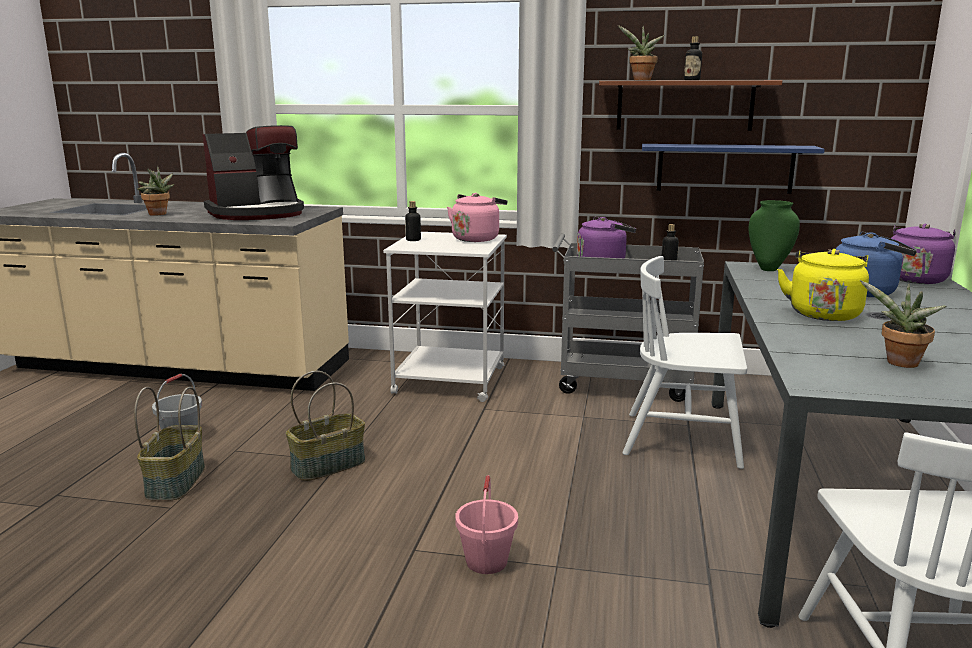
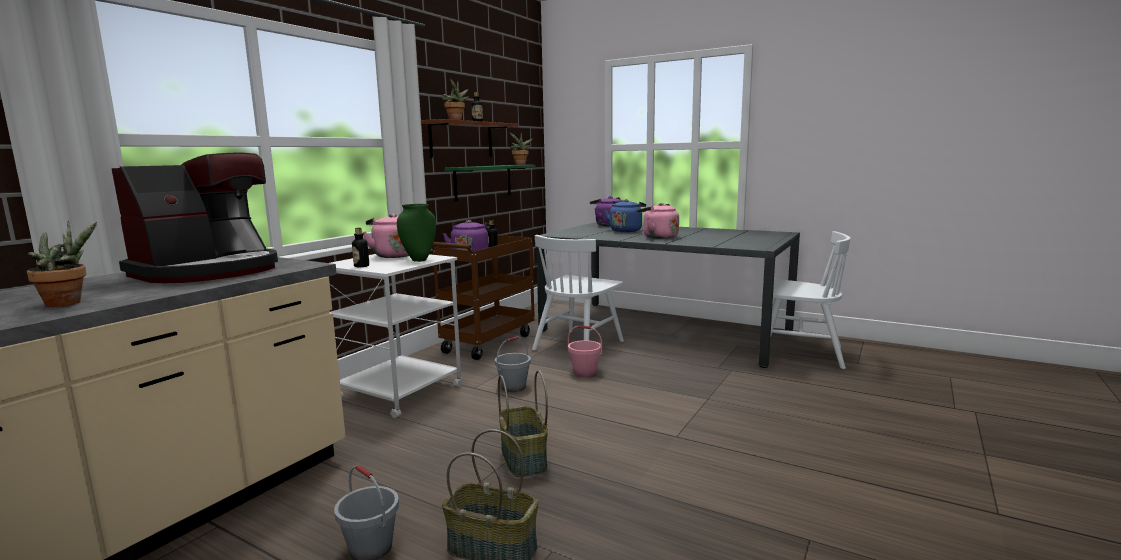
camera: 70 degrees left, 5 degrees down
(257, 213) = (209, 271): coffee machine -> coffee machine turned 45 degrees clockwise
(486, 561) = (697, 416): pink bucket -> pink bucket (584, 372)
(500, 427) = (513, 387): none -> grey bucket
(620, 387) = (486, 345): grey cart -> brown cart
(725, 168) = (483, 182): blue shelf -> green shelf
(768, 269) = (566, 233): green vase -> green vase (419, 260)
(823, 313) = (658, 237): yellow kettle -> pink kettle
(899, 363) = (736, 239): potted plant -> potted plant (520, 164)

